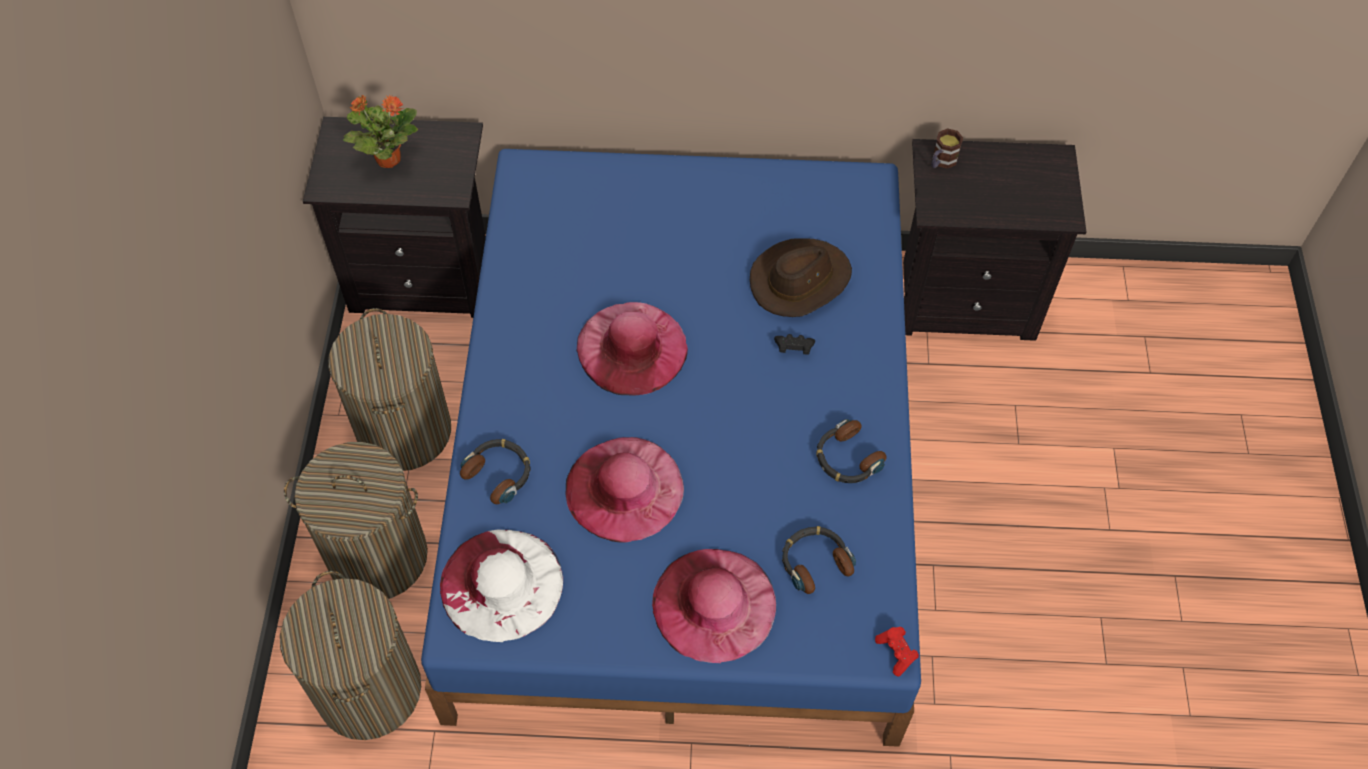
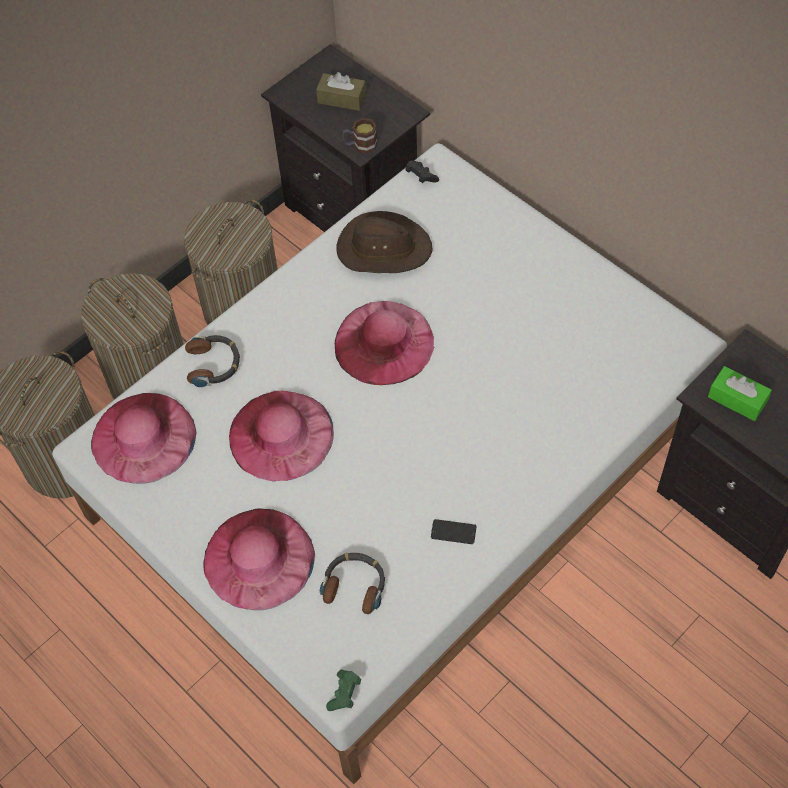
camera: 45 degrees right, 0 degrees up
(387, 159) = (341, 99): potted plant -> brown tissue box
(501, 584) = (143, 437): white hat -> pink hat
(684, 468) = (400, 471): blue bed -> white bed
(793, 349) = (497, 425): black game controller -> black game controller (421, 177)
(800, 280) = (555, 379): brown hat -> brown hat (383, 248)
(846, 458) = (453, 532): headphones -> phone
(896, 653) = (344, 694): red game controller -> green game controller
(941, 162) = (750, 362): mug -> mug (360, 145)
(961, 196) = (737, 399): none -> green tissue box

